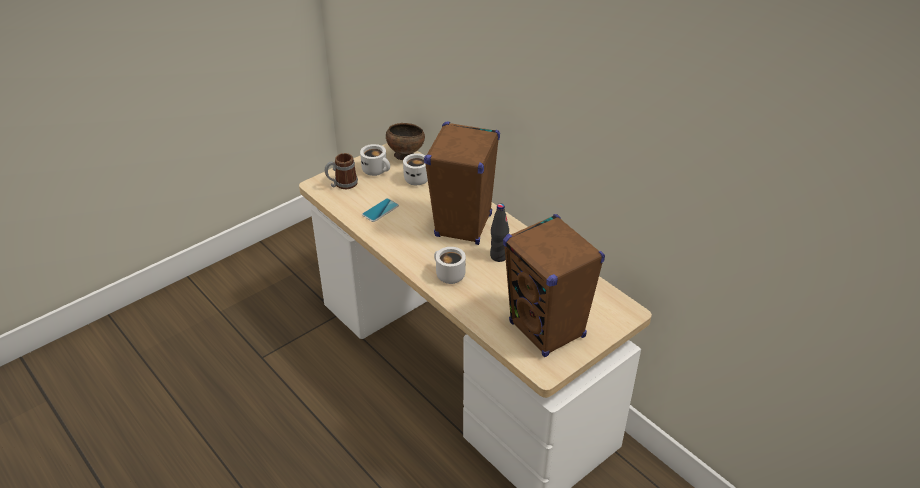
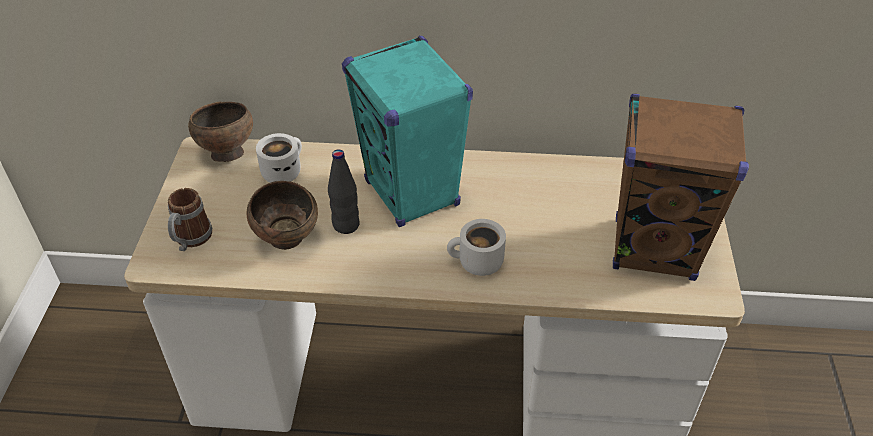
camera: 45 degrees left, 5 degrees up
(377, 170) = (213, 193): white mug -> none
(380, 210) = (289, 240): phone -> brown bowl
(463, 226) = (412, 194): brown speaker -> turquoise speaker
(498, 256) = (497, 203): black bottle -> black bottle (346, 225)

